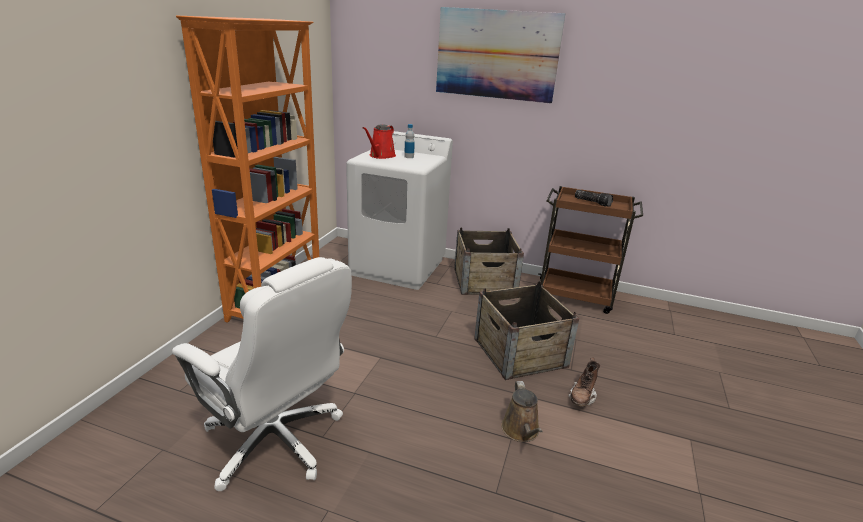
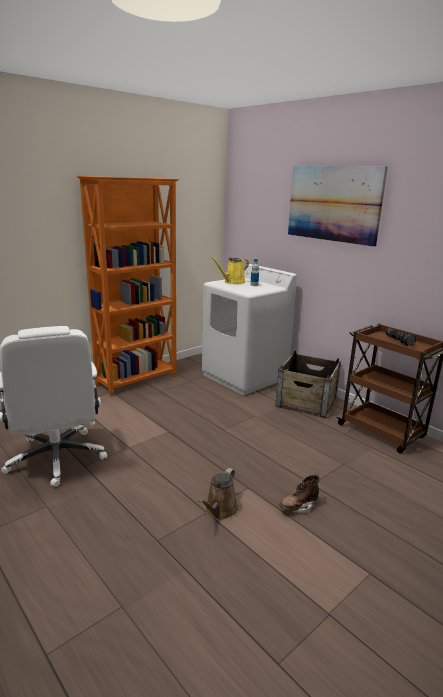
camera: 30 degrees right, 5 degrees down
(381, 156) = (233, 282): red watering can -> yellow watering can
(520, 352) = (280, 458): crate -> none

